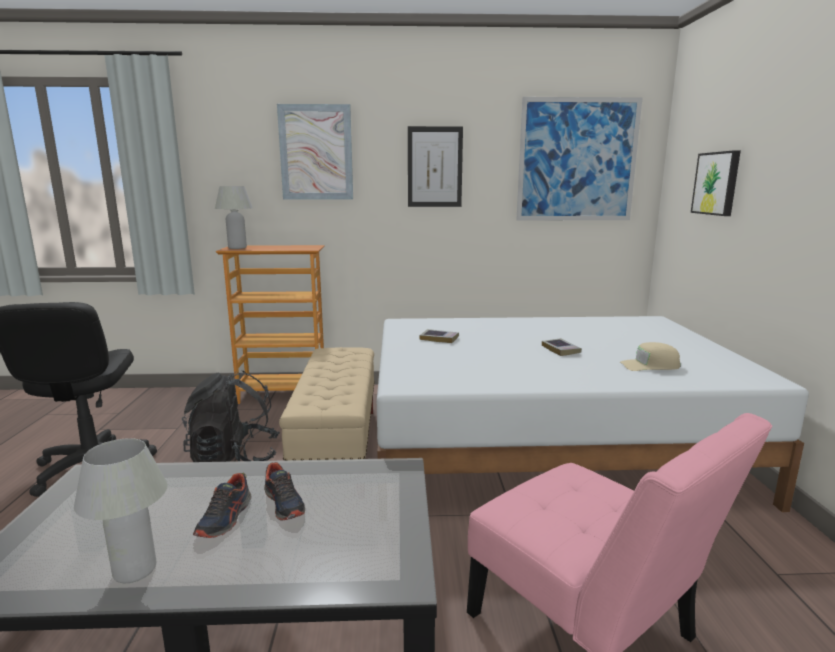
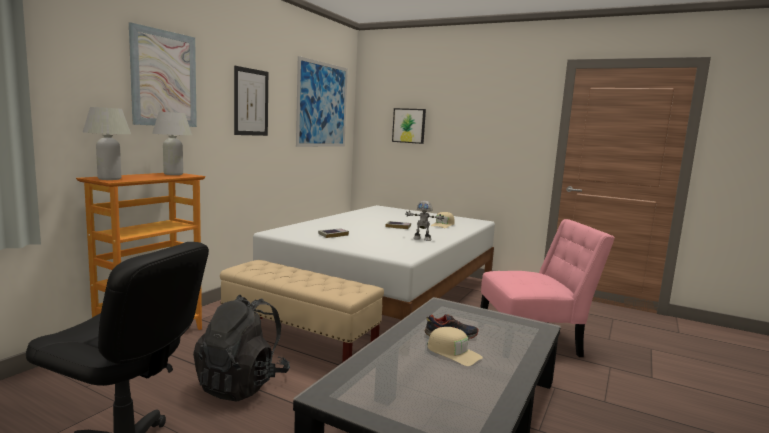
camera: 60 degrees left, 5 degrees down
(135, 570) = (491, 384): white table lamp -> white table lamp (173, 174)
(225, 519) = (453, 353): shoe -> beige cap
(522, 373) = (422, 239): none -> toy robot

